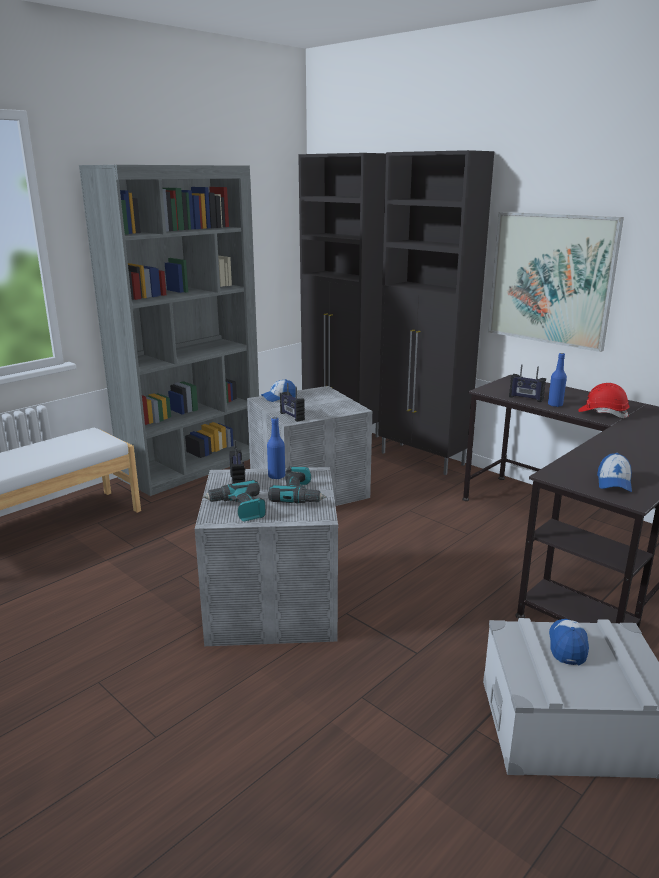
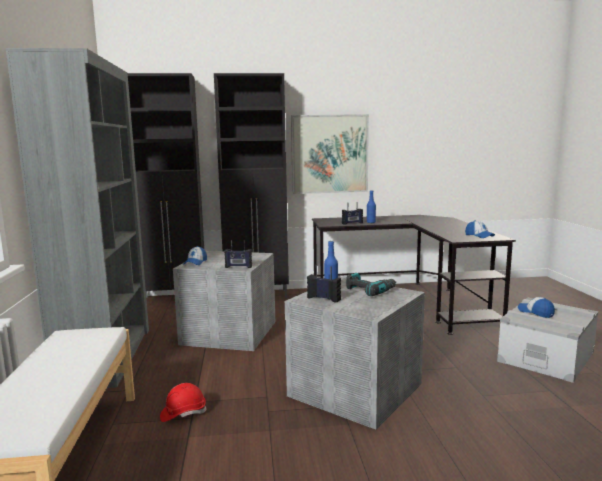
camera: 50 degrees left, 10 degrees down
(238, 509) = (365, 306): power drill -> none
(602, 413) = (396, 221): red hard hat -> red hard hat (183, 413)

